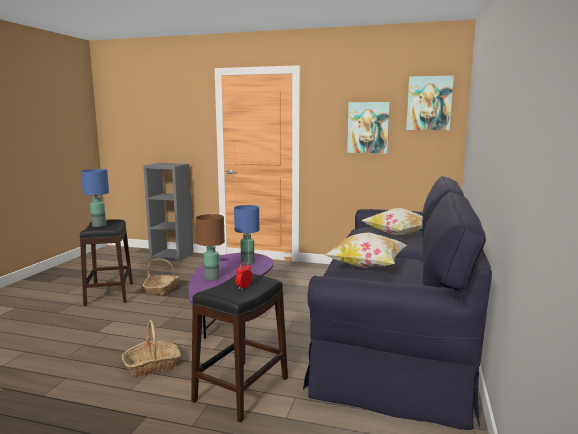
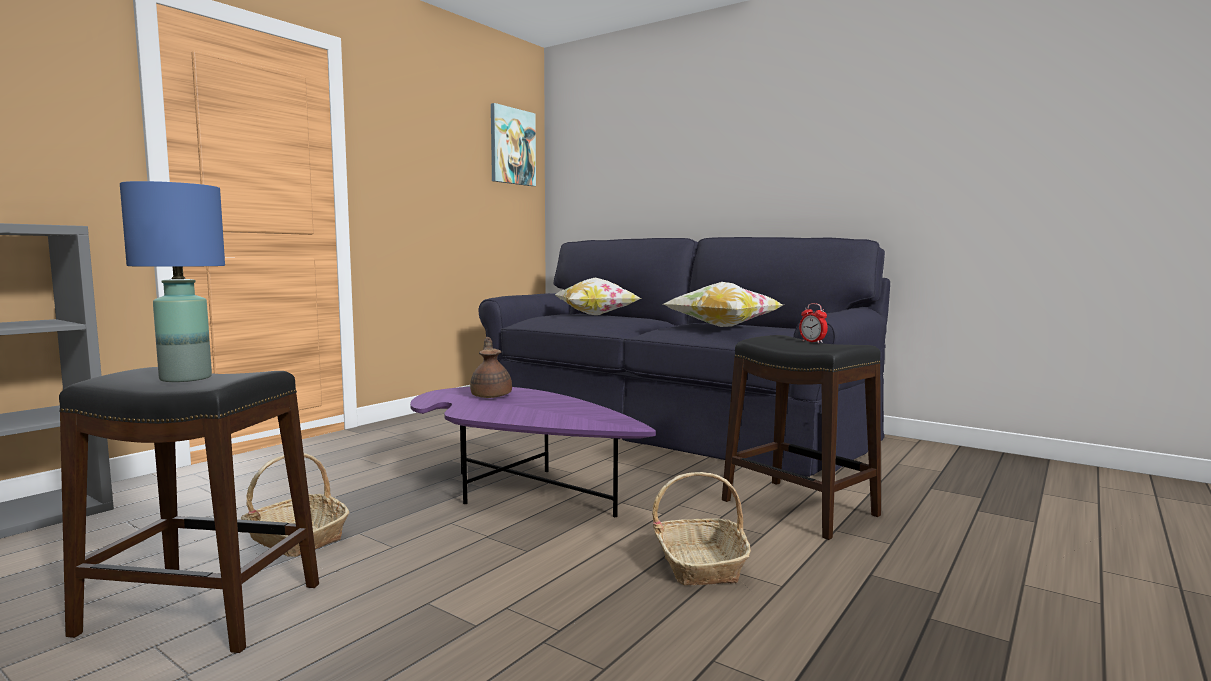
camera: 70 degrees left, 5 degrees down
(212, 278) = (546, 415): brown table lamp -> none
(248, 262) = (491, 395): blue table lamp -> brown teapot
(368, 127) = (448, 172): picture -> none

